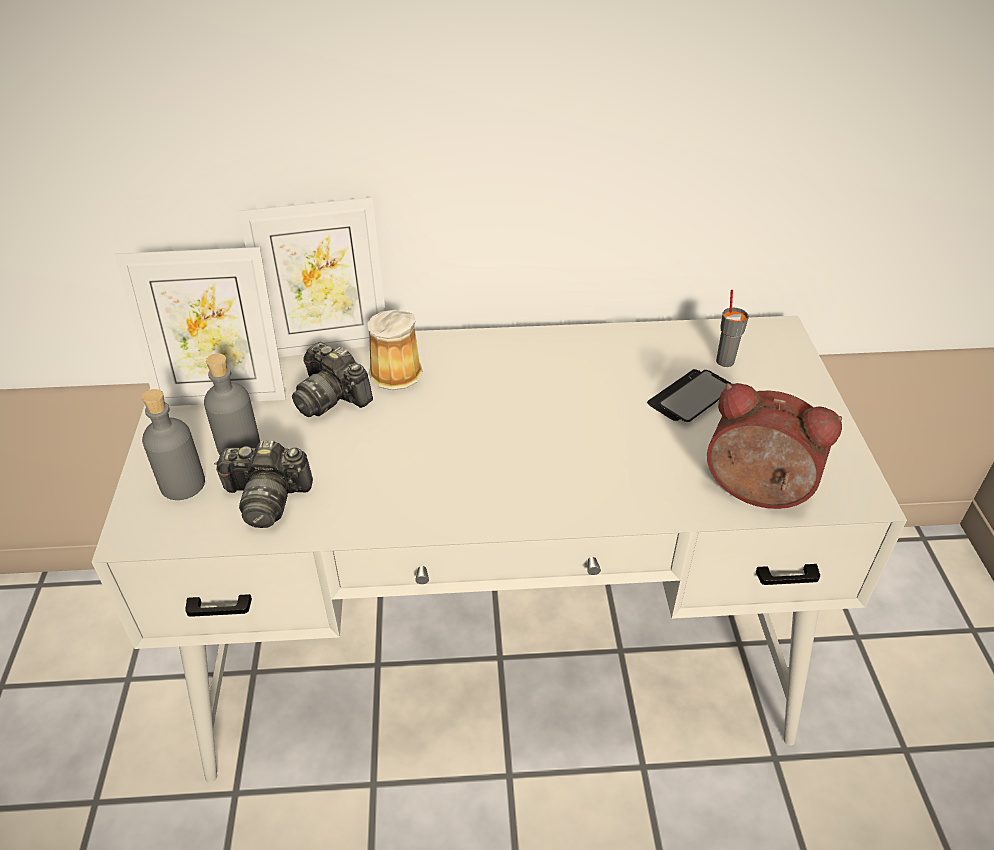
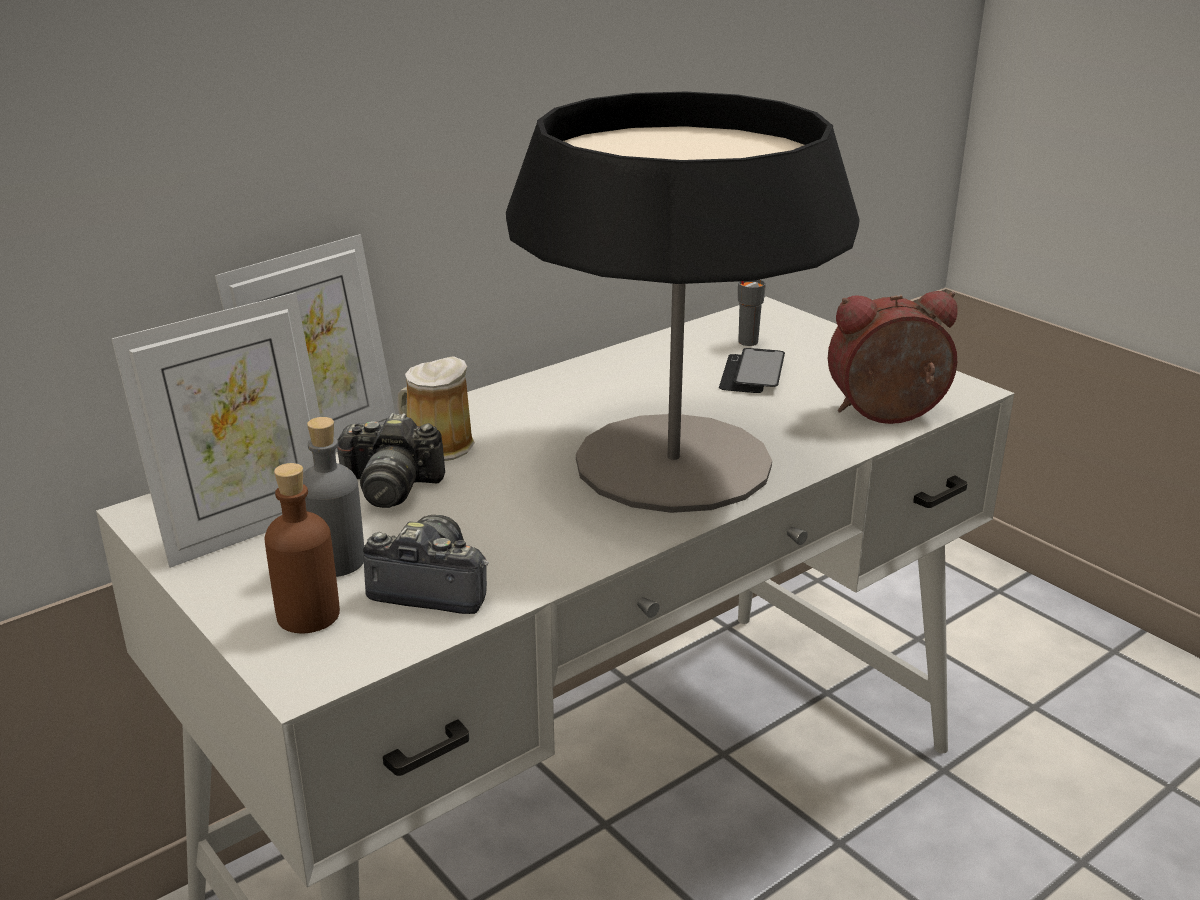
camera: 35 degrees left, 15 degrees down
(183, 484) = (308, 615): grey bottle -> brown bottle
(267, 498) = (431, 587): camera -> camera turned 135 degrees counterclockwise
(532, 463) = (673, 462): none -> table lamp

